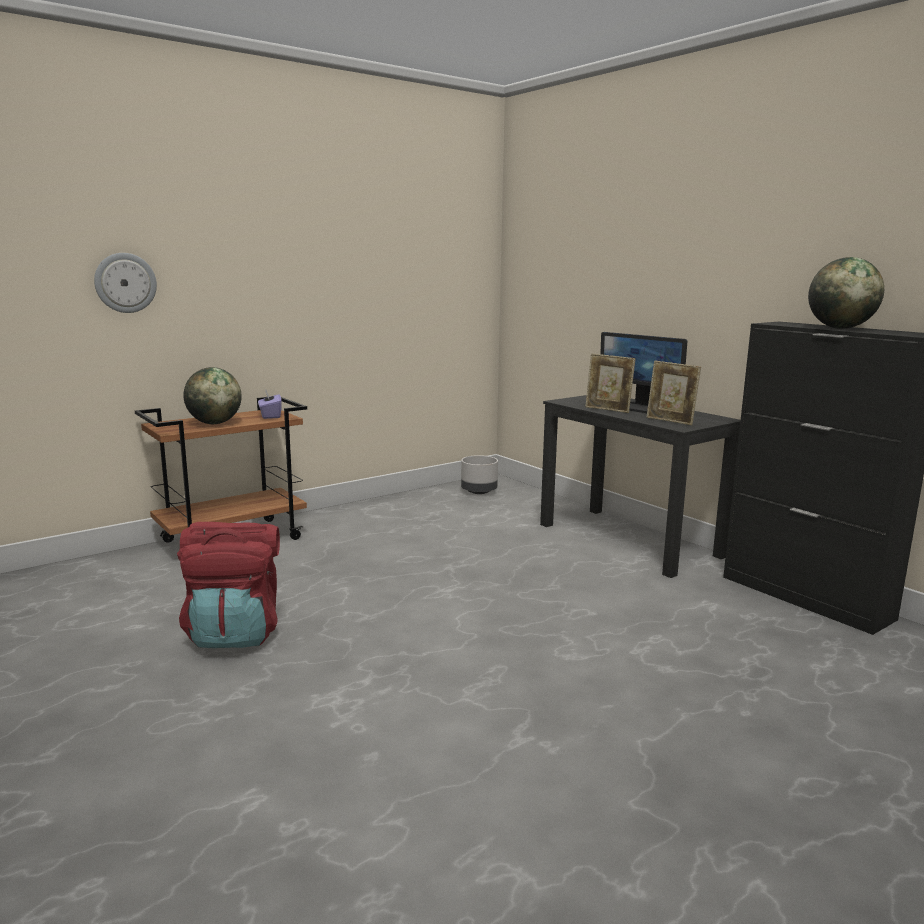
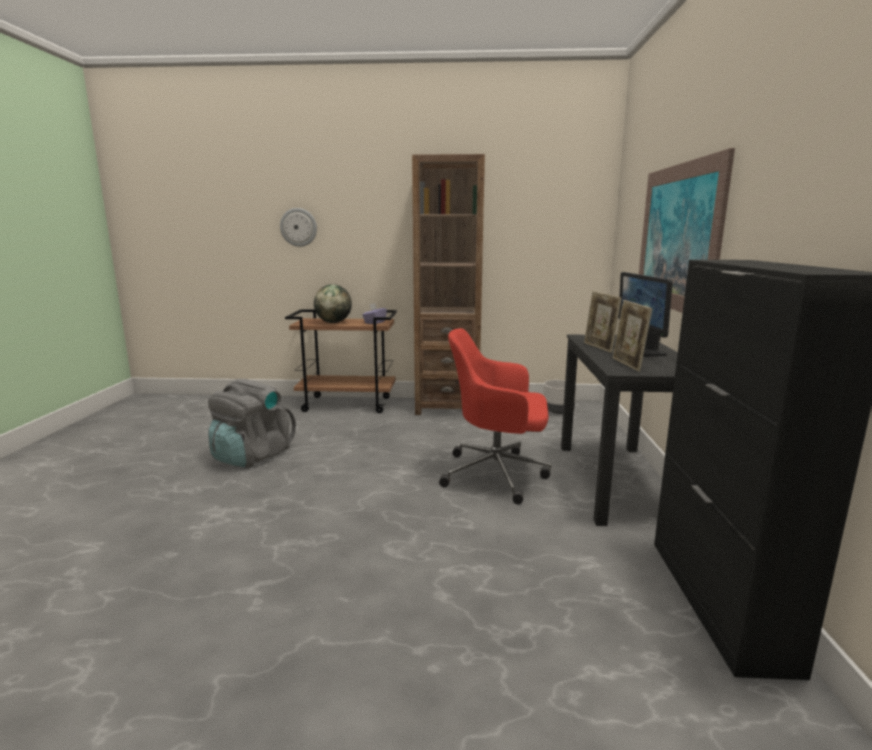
camera: 40 degrees right, 0 degrees up
(235, 632) = (252, 456): red backpack -> grey backpack
(361, 513) = (447, 406): none -> brown bookcase
(533, 564) = (497, 474): none -> red office chair
(644, 296) = (677, 237): none -> picture
(840, 328) = (764, 264): globe -> none

